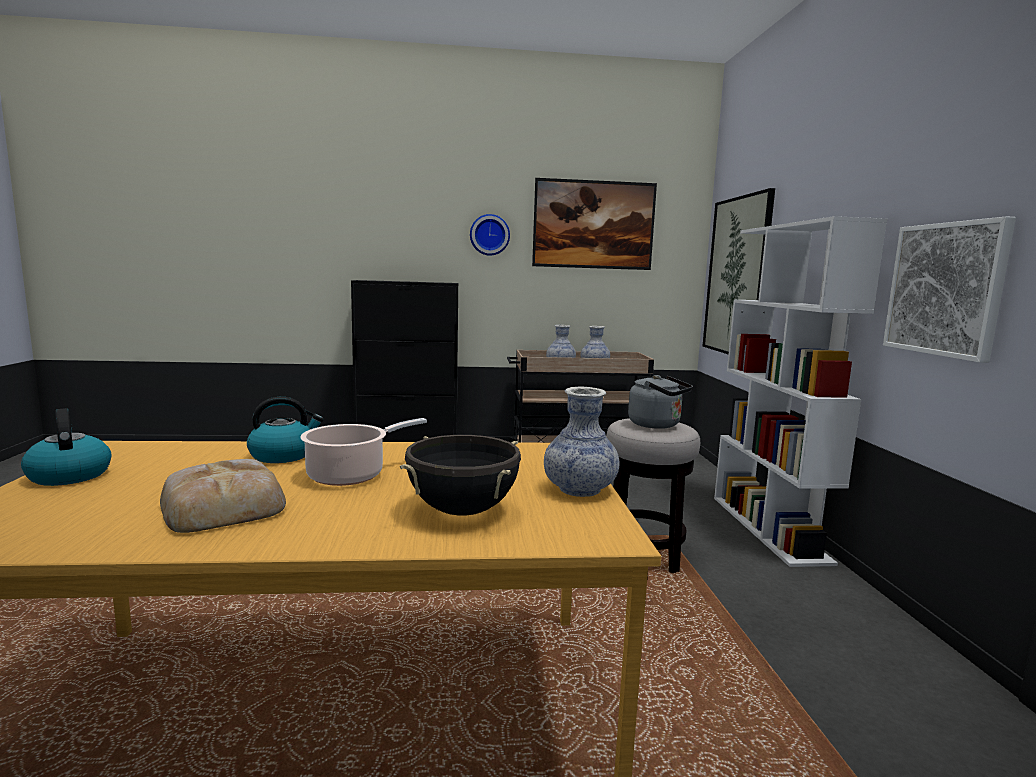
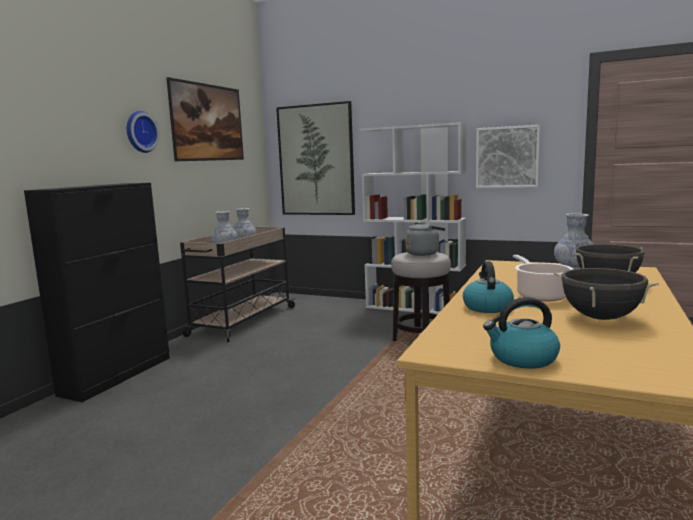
camera: 60 degrees left, 0 degrees up
(225, 505) = (600, 318): bread -> black cooking pot

